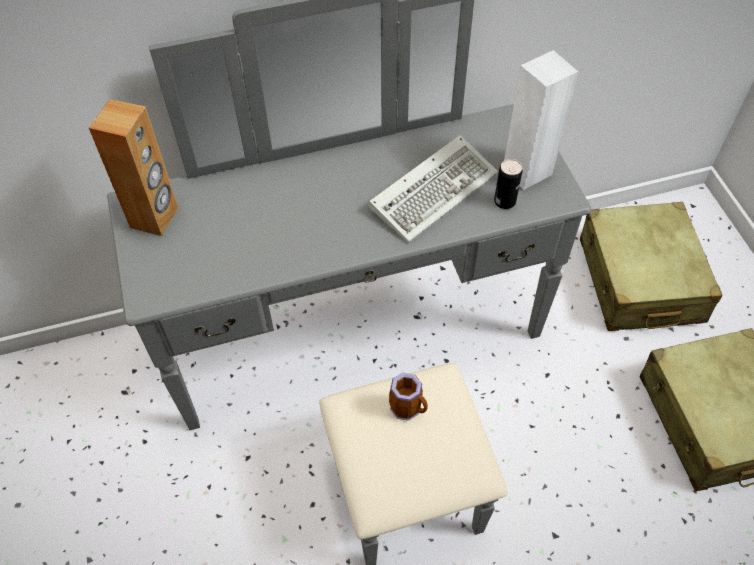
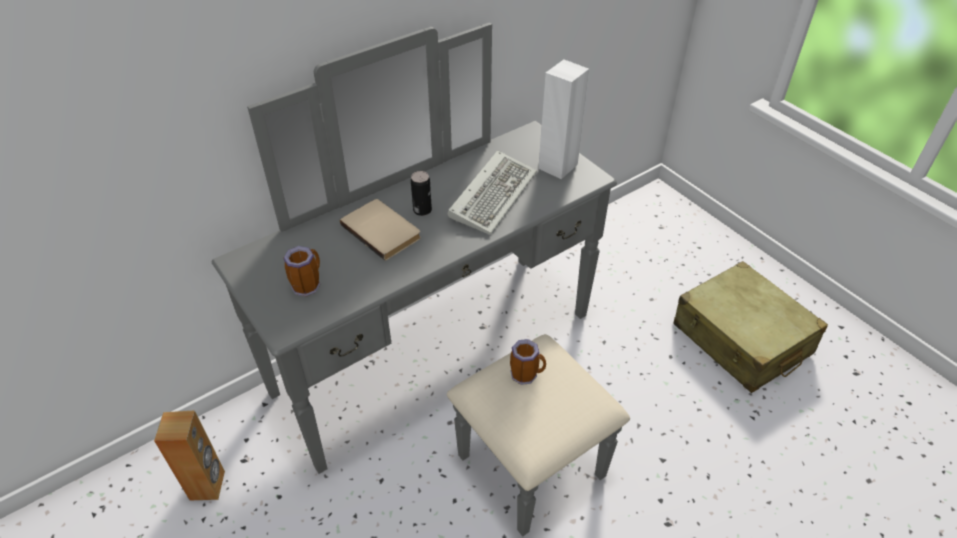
camera: 20 degrees left, 10 degrees down
(155, 217) = (265, 267): brown speaker -> brown speaker (208, 485)
(189, 250) = (307, 284): none -> mug
(293, 204) = (383, 230): none -> beige book
(504, 201) = (551, 190): can -> can (422, 210)
(639, 280) = (643, 256): beige suitcase -> none

